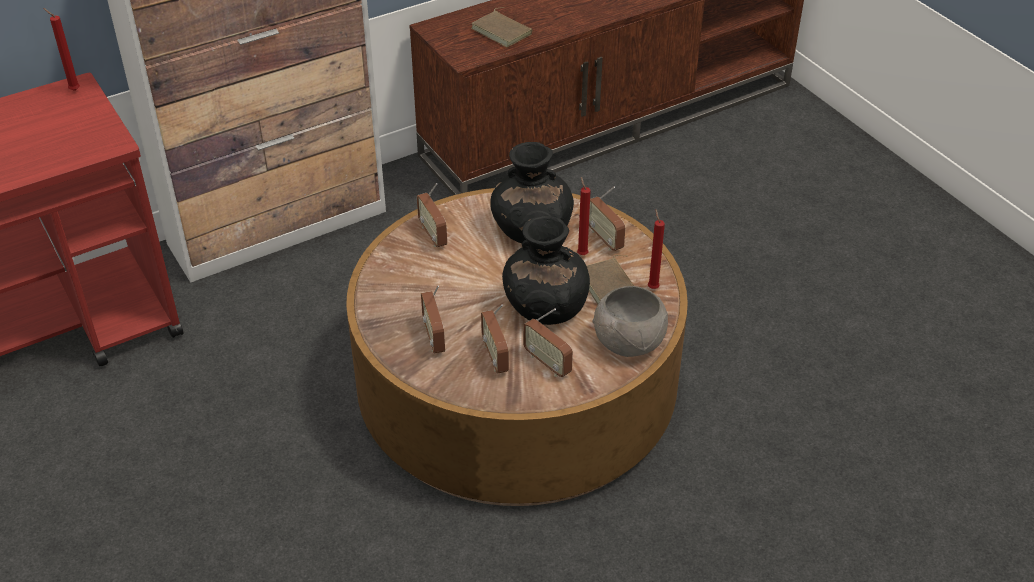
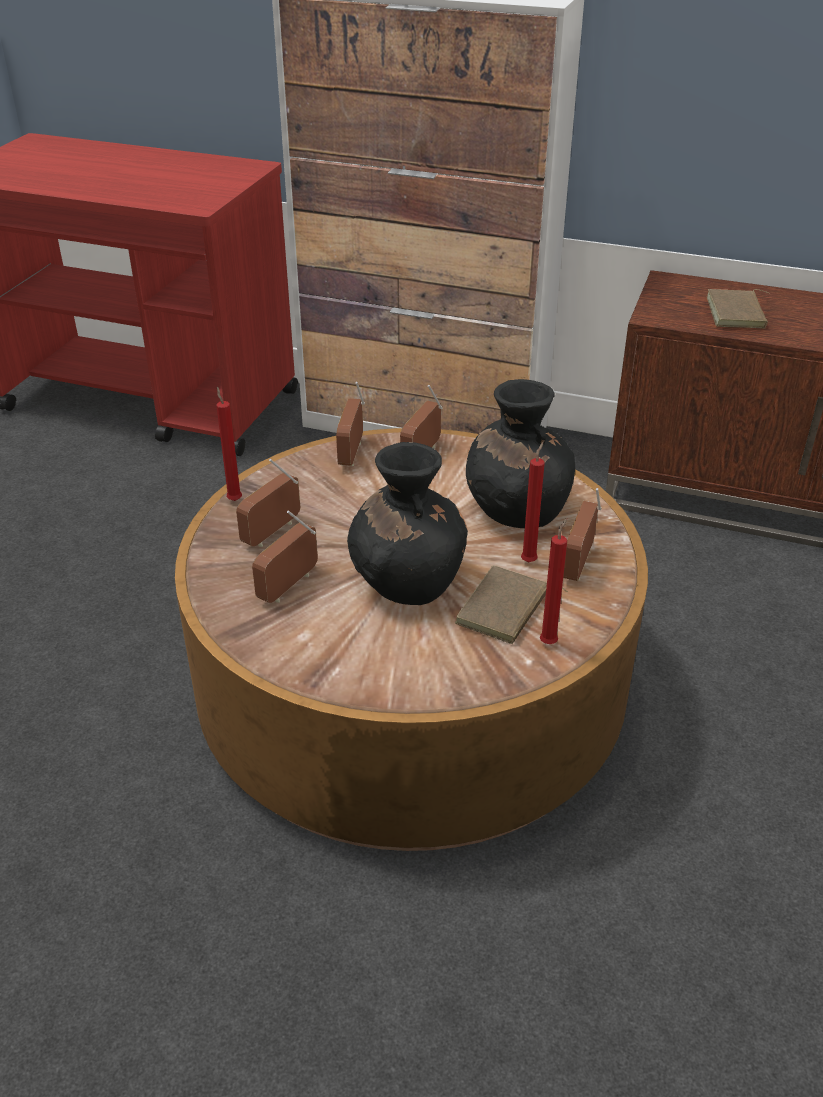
camera: 50 degrees right, 5 degrees down
(73, 90) = (247, 167): red candle -> red candle (234, 499)
(547, 363) = (321, 627): radio -> radio (351, 454)
(630, 343) = (431, 674): grey bowl -> none

